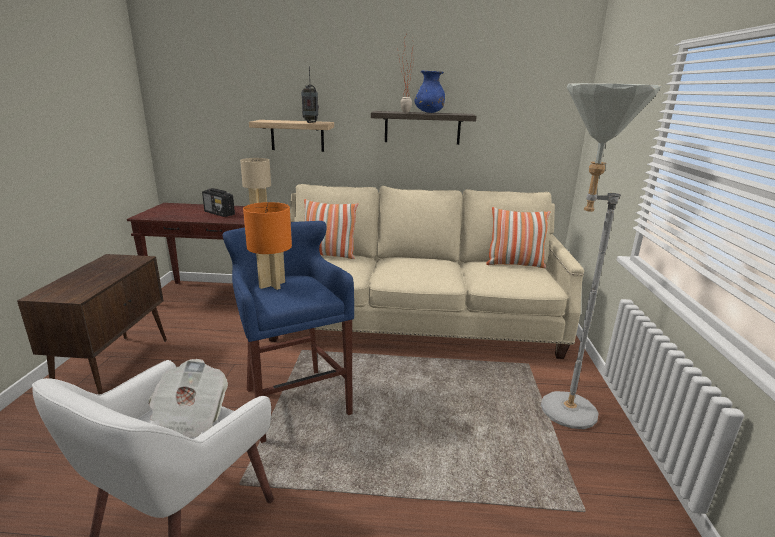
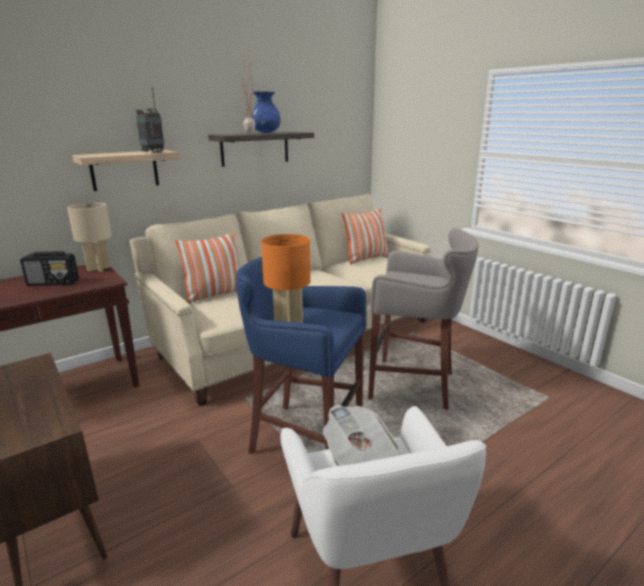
camera: 40 degrees left, 0 degrees up
(447, 411) = (414, 385): none -> grey stool
(555, 408) = (463, 352): grey floor lamp -> none

